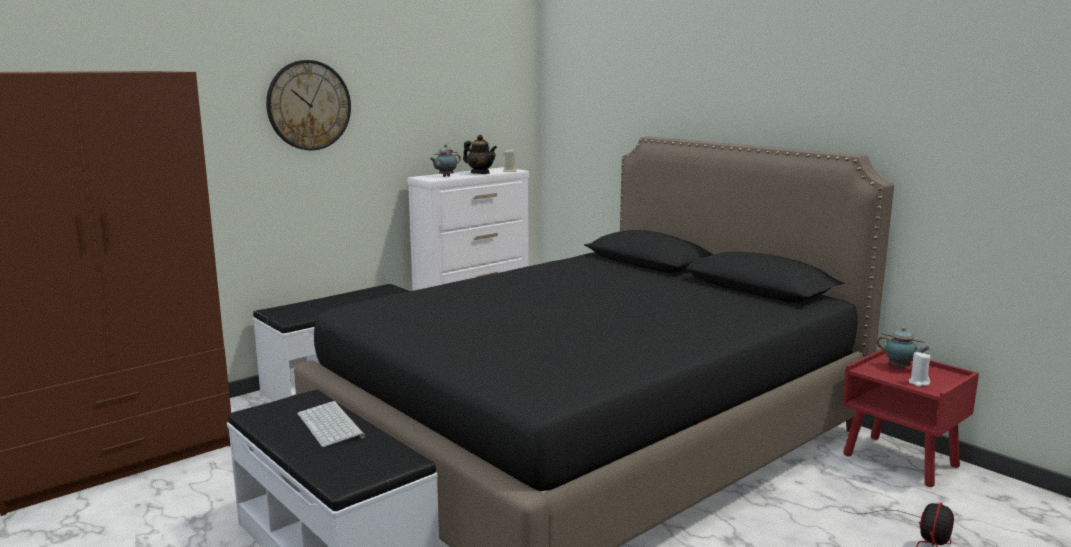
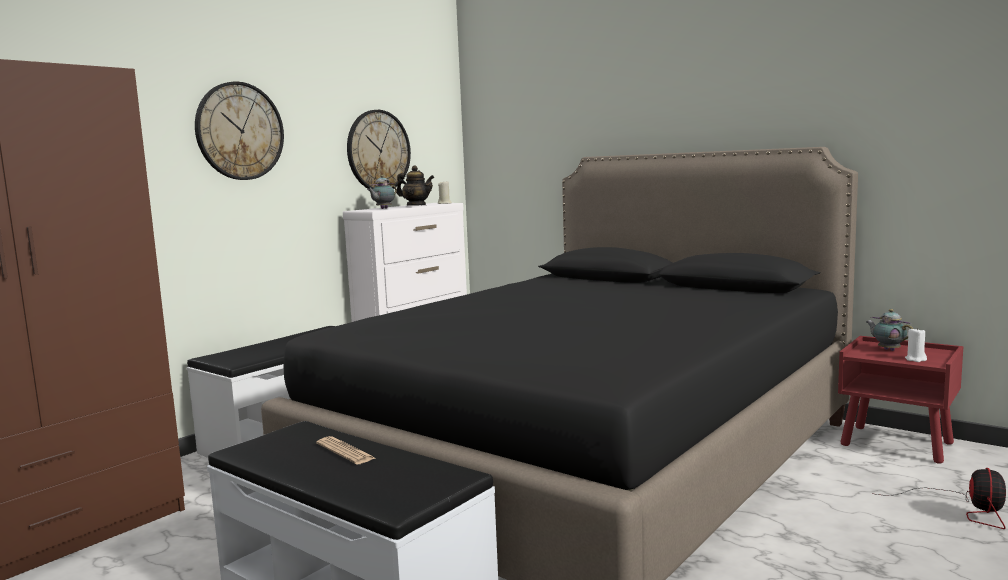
camera: 10 degrees left, 5 degrees down
(332, 425) = (345, 451): keyboard -> newspaper
(447, 118) = (378, 151): none -> wall clock
(900, 367) = (887, 349): teapot -> teapot turned 150 degrees counterclockwise

